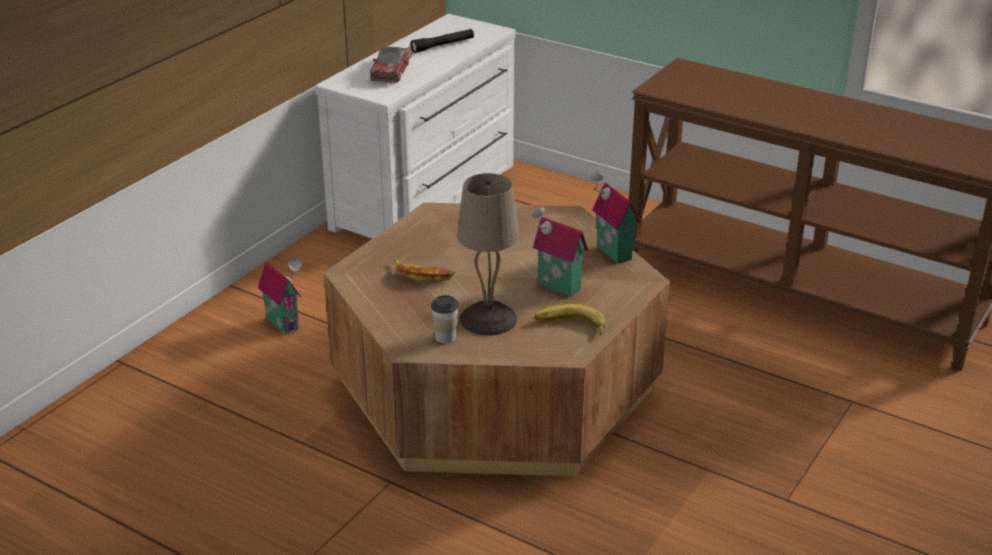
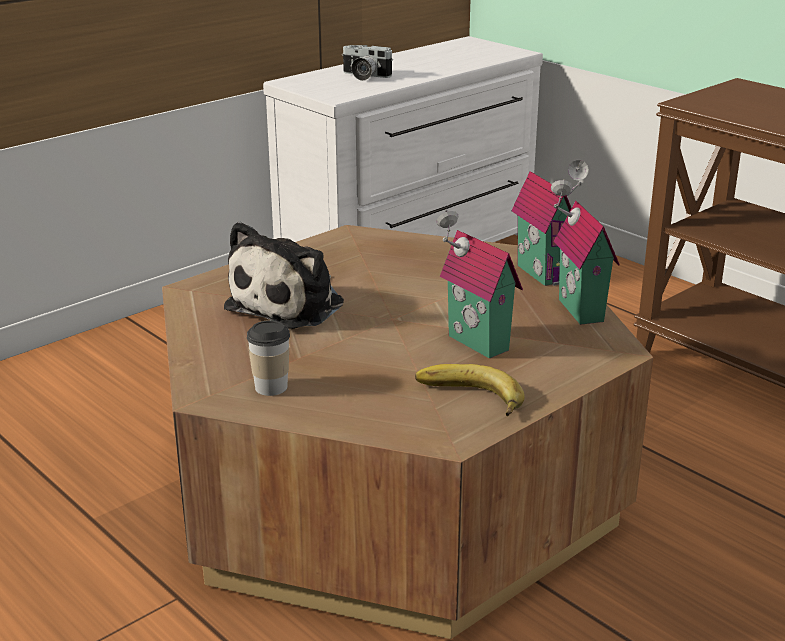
camera: 15 degrees right, 5 degrees down
(285, 323) = (163, 367): toy house -> toy house (544, 273)
(391, 71) = (364, 76): toy car -> camera
(422, 274) = (291, 304): banana -> plush toy
(442, 45) = (443, 60): black flashlight -> none
(489, 318) = (351, 371): beige table lamp -> none

